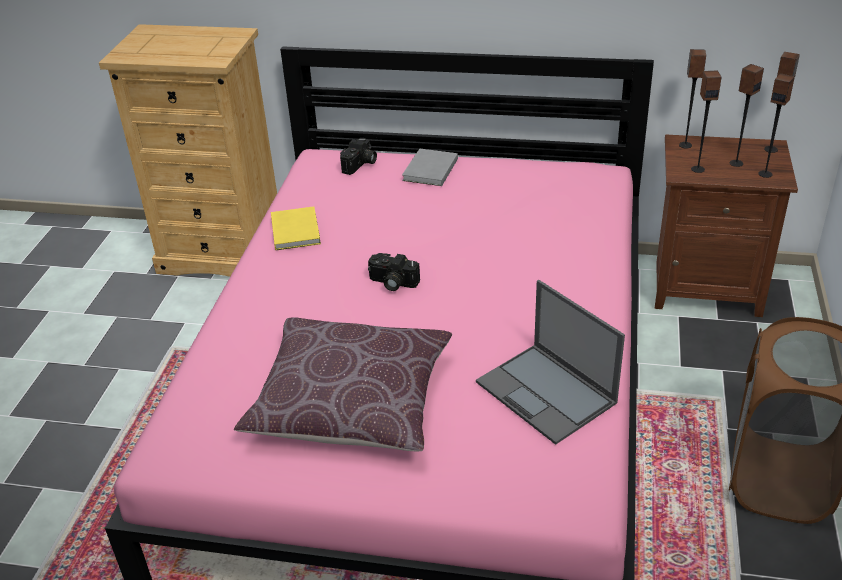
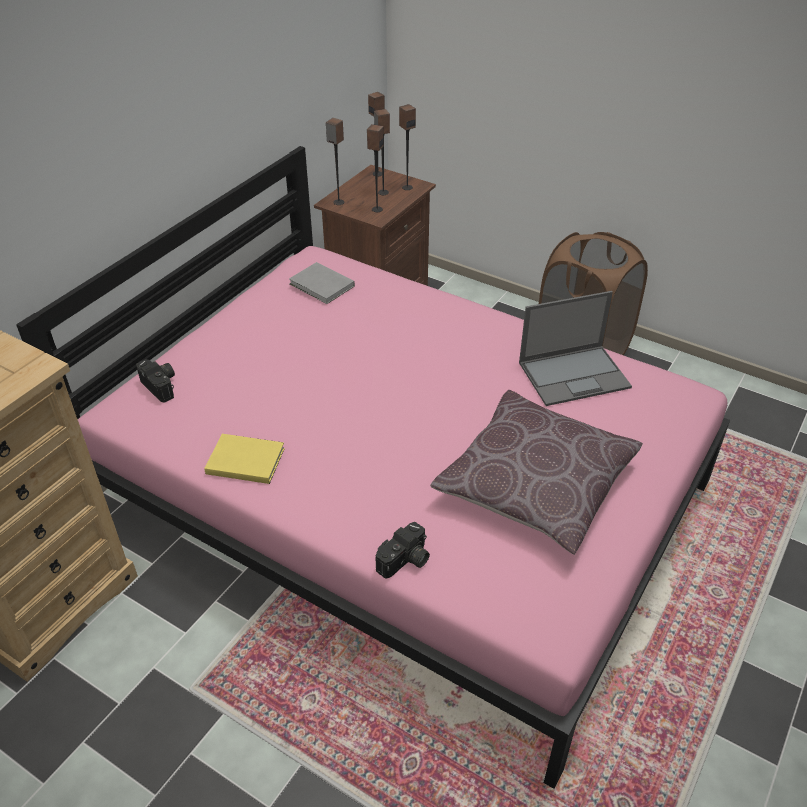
camera: 70 degrees left, 5 degrees up
(392, 283) = (385, 416): camera -> camera (405, 561)
(429, 170) = (217, 345): grey book -> grey book (322, 286)

